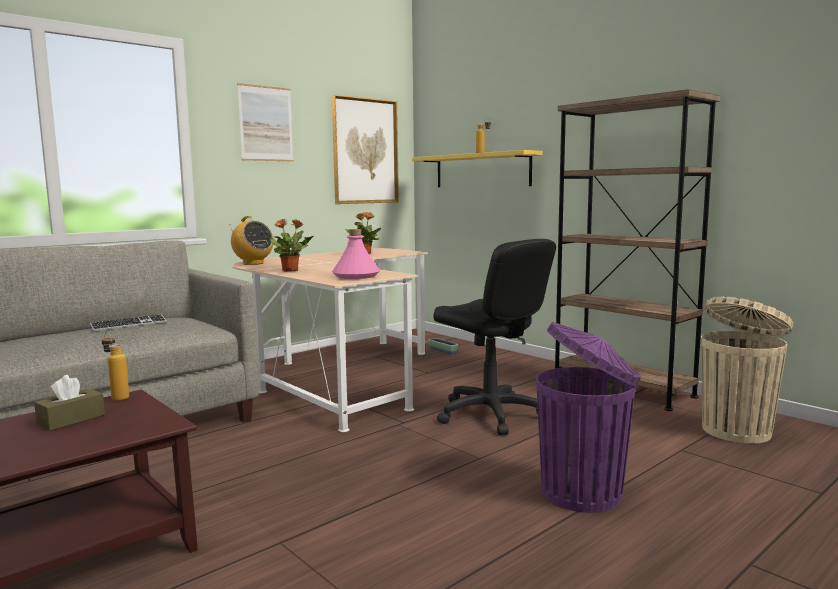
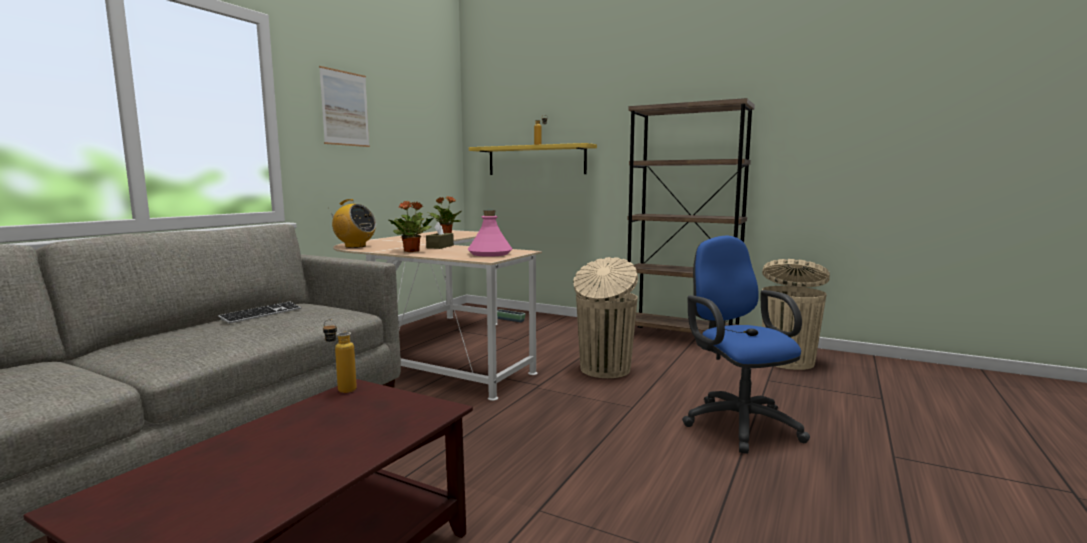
camera: 20 degrees left, 0 degrees up
(71, 419) = (325, 418): brown tissue box -> brown tissue box (440, 246)
(365, 151) = (426, 140): picture -> none
(490, 414) = (604, 370): black office chair -> beige trash can
(584, 493) = (737, 423): purple trash can -> blue office chair

